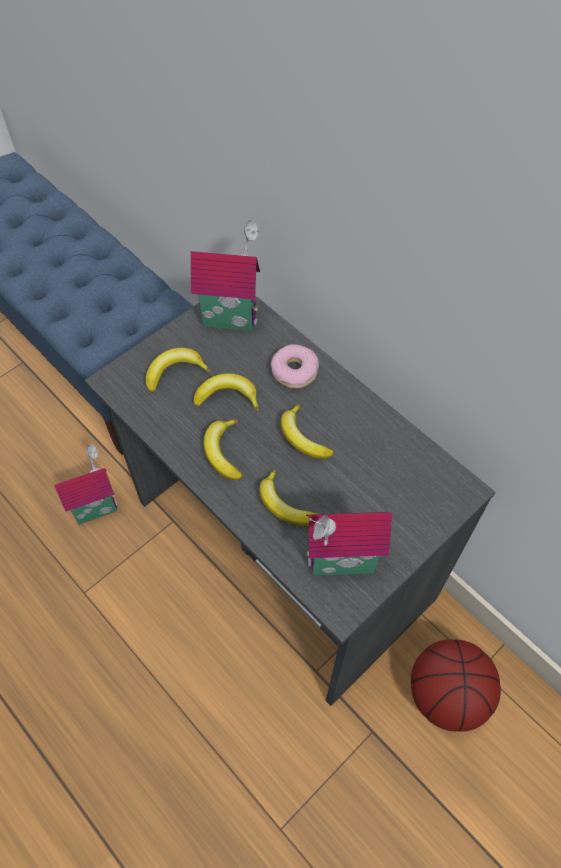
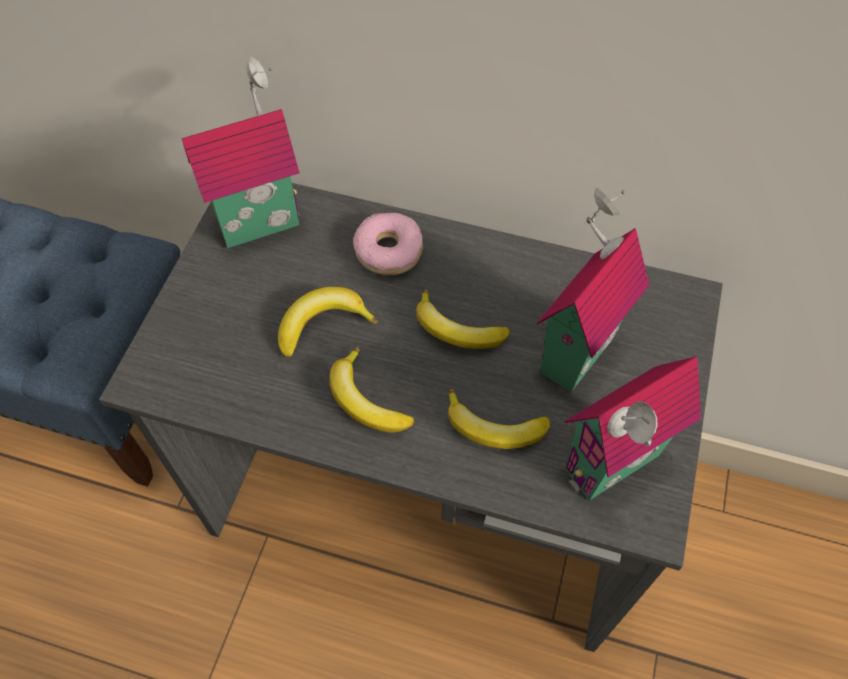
camera: 30 degrees left, 0 degrees up
(95, 507) = (151, 573): toy house -> toy house (573, 350)
(175, 372) = (228, 326): banana -> none
(446, 694) = (706, 561): basketball -> none

